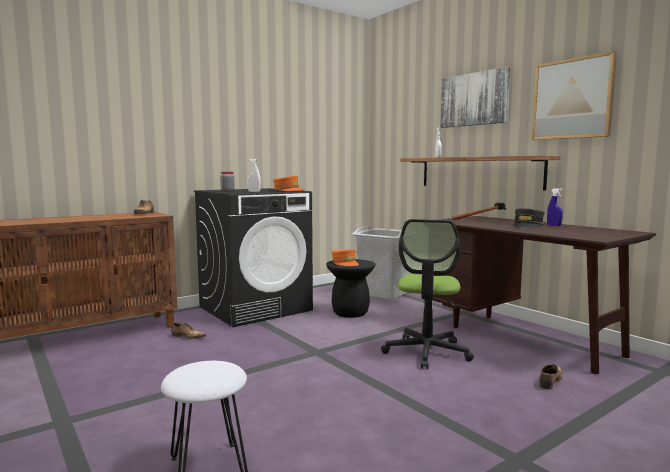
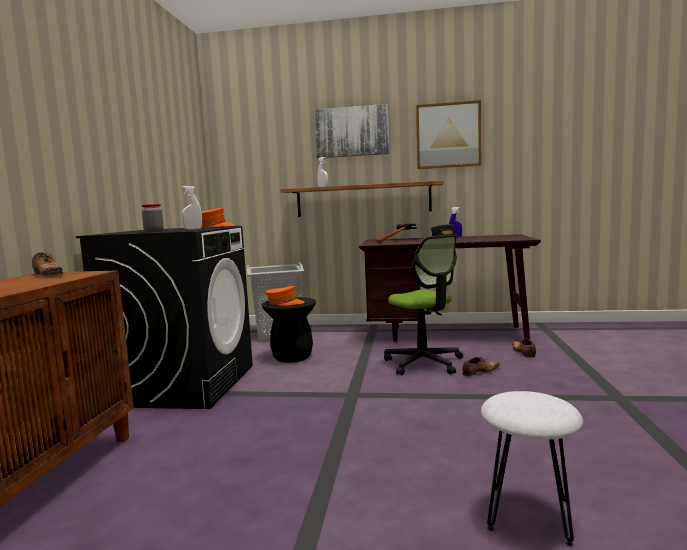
camera: 45 degrees left, 0 degrees up
(188, 337) = (182, 438): shoe -> shoe (479, 372)

